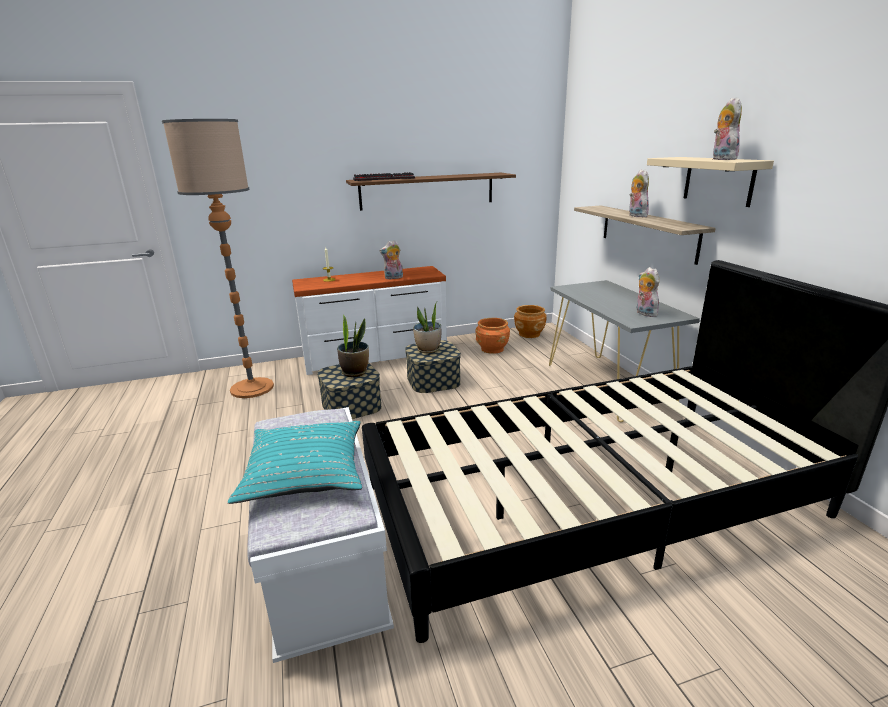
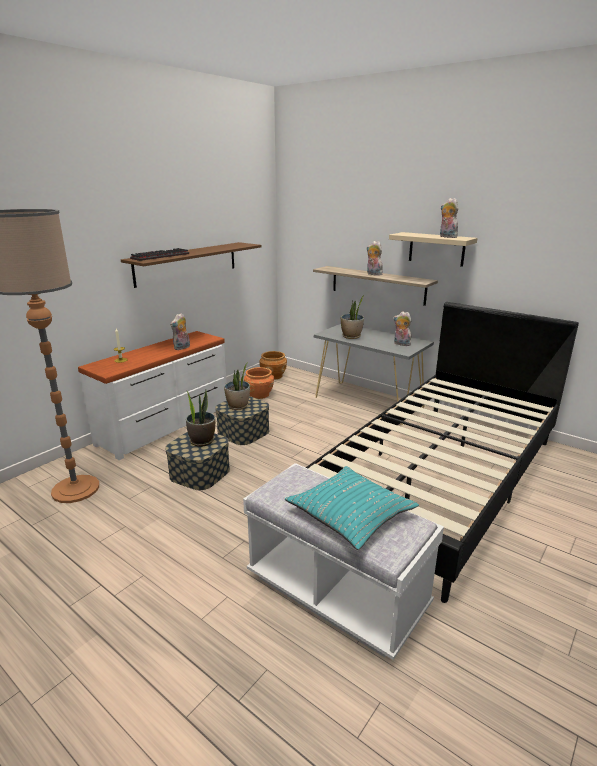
camera: 35 degrees left, 0 degrees up
(592, 295) = (351, 336): none -> potted plant

